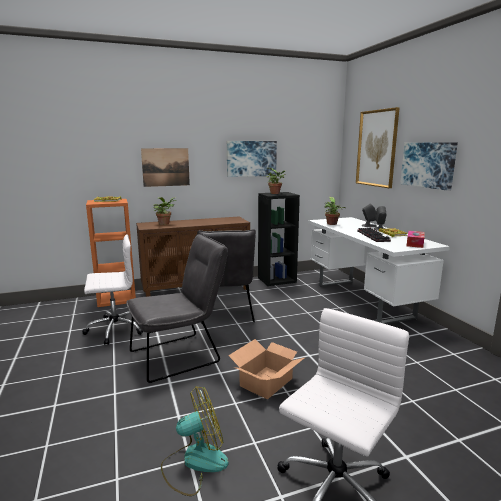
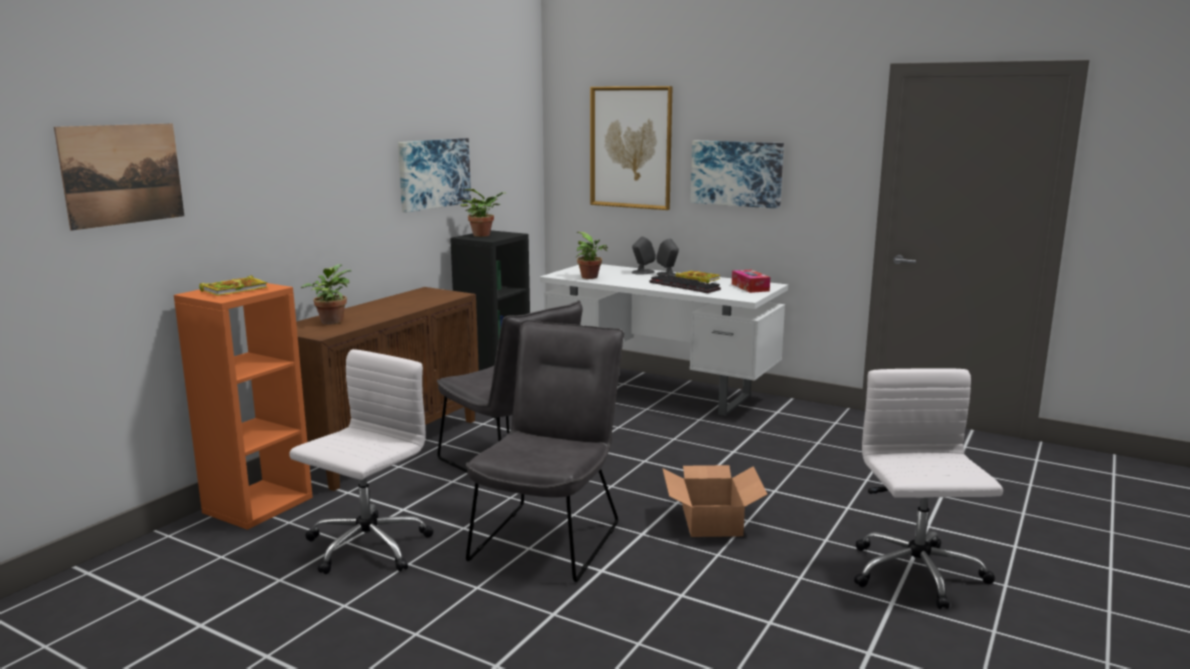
camera: 40 degrees left, 0 degrees up
(165, 167) = (307, 203): picture -> picture (123, 174)
(194, 462) = (779, 621): fan -> none

